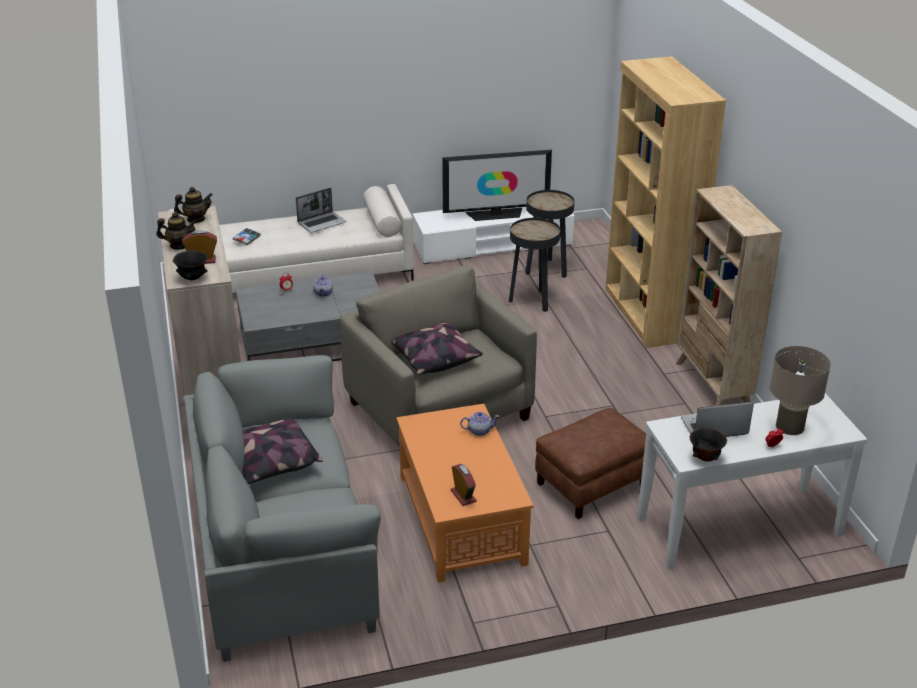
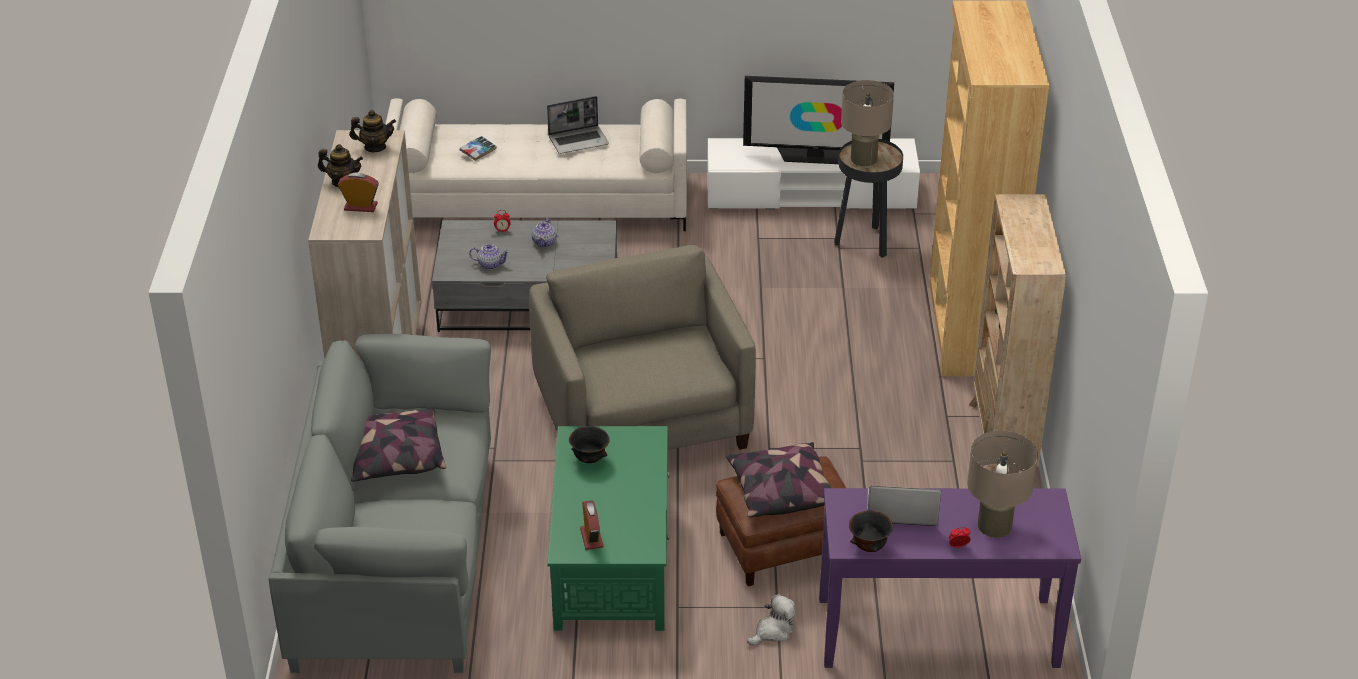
camera: 15 degrees right, 5 degrees up
(193, 278) = (342, 230): black bowl -> black bowl (590, 459)
(434, 358) = (629, 358): pillow -> pillow (780, 491)
(461, 518) = (612, 559): orange coffee table -> green coffee table
(479, 431) = (645, 460): teapot -> teapot (490, 264)
(532, 301) = (824, 286): black side table -> none
(545, 203) = (863, 159): none -> beige table lamp
(614, 549) = (773, 631): none -> plush toy
(739, 527) = (937, 633): white console table -> purple console table

